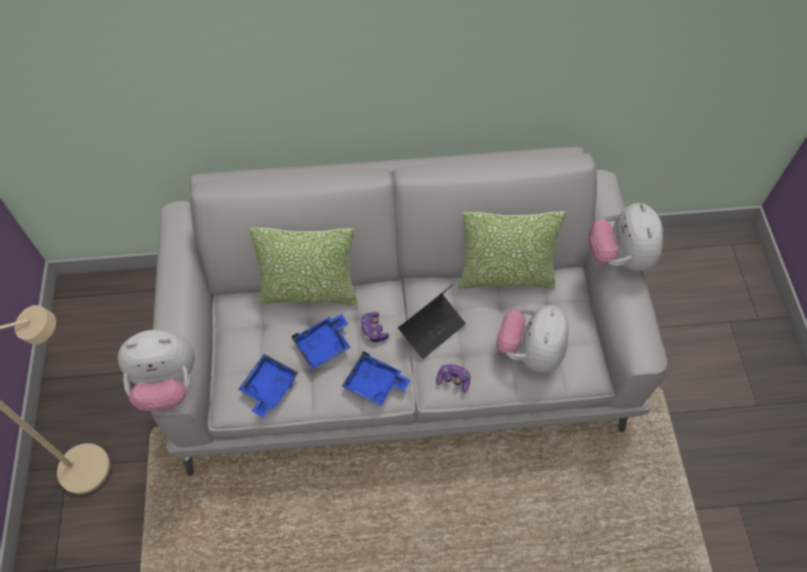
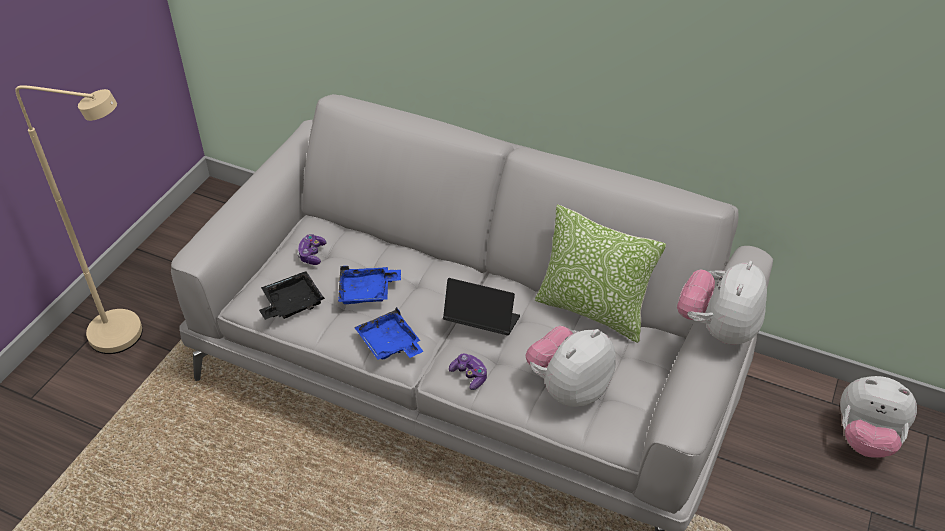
camera: 30 degrees right, 15 degrees down
(166, 384) = (198, 246): plush toy -> plush toy (866, 437)
(269, 388) = (291, 303): blue tray -> black tray
(309, 291) = (388, 244): pillow -> none
(373, 330) = (423, 299): game controller -> game controller (312, 254)
(432, 328) = (481, 323): laptop -> laptop turned 150 degrees counterclockwise

